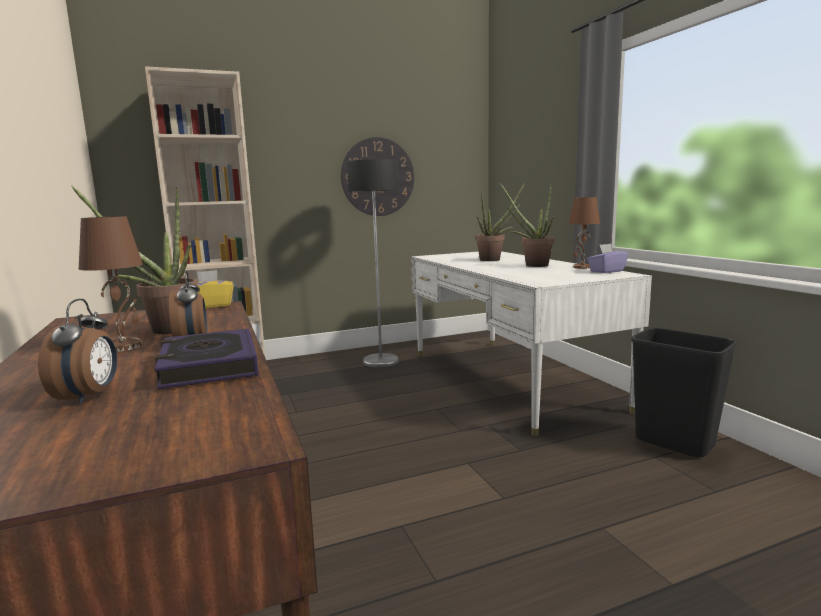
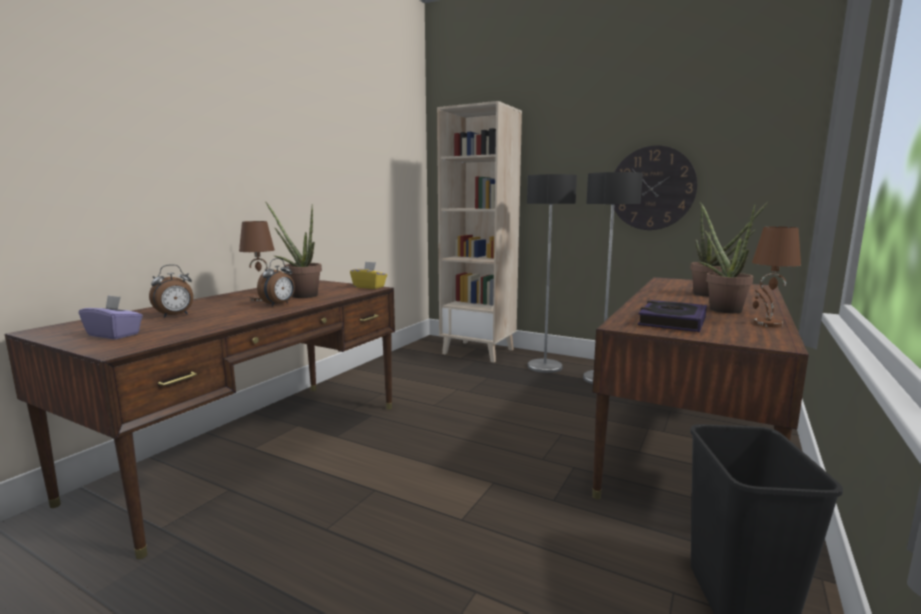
camera: 50 degrees right, 0 degrees up
(209, 366) = (237, 317): book -> book (672, 321)
(319, 367) = (545, 366): none -> floor lamp
(508, 379) = (690, 442): white desk -> brown desk
(606, 271) = (771, 335): purple tissue box -> purple tissue box (114, 335)

